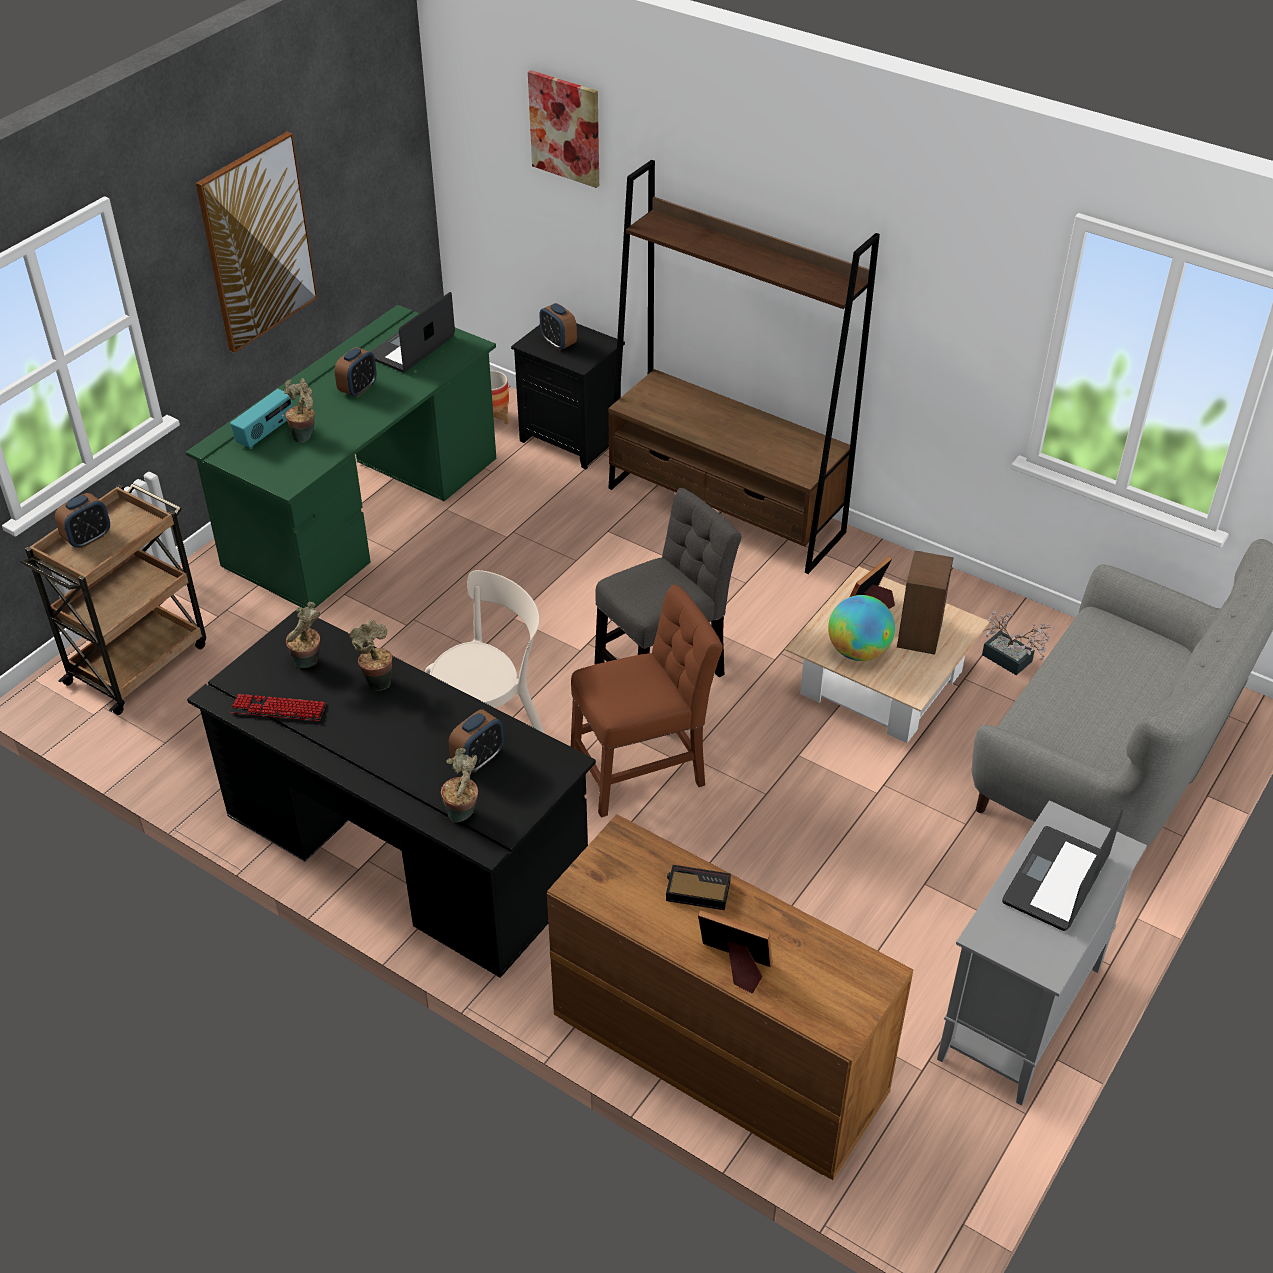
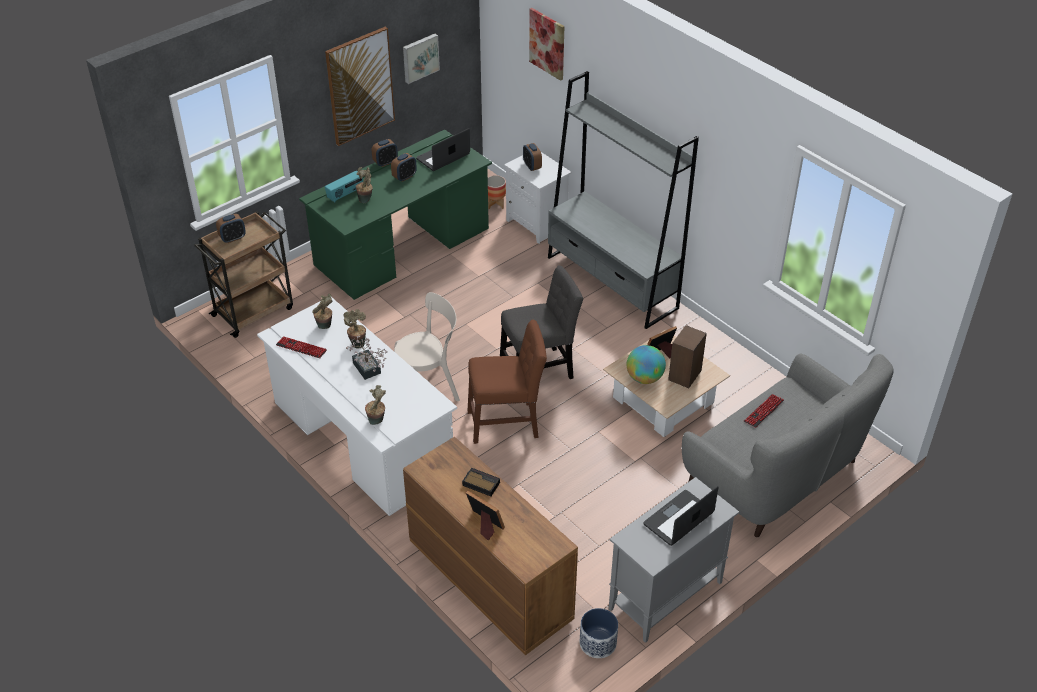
camera: 15 degrees right, 0 degrees up
(345, 184) = (420, 57): none -> picture
(404, 849) = (362, 439): black desk -> white desk
(478, 759) = (395, 394): alarm clock -> alarm clock (385, 162)
(573, 439) = (538, 224): black nightstand -> white nightstand
(726, 510) = (612, 283): brown bookcase -> grey bookcase
(943, 1126) = (597, 643): none -> planter
(1011, 661) = (746, 402): potted plant -> potted plant (368, 370)
(1078, 669) = (763, 411): none -> keyboard

